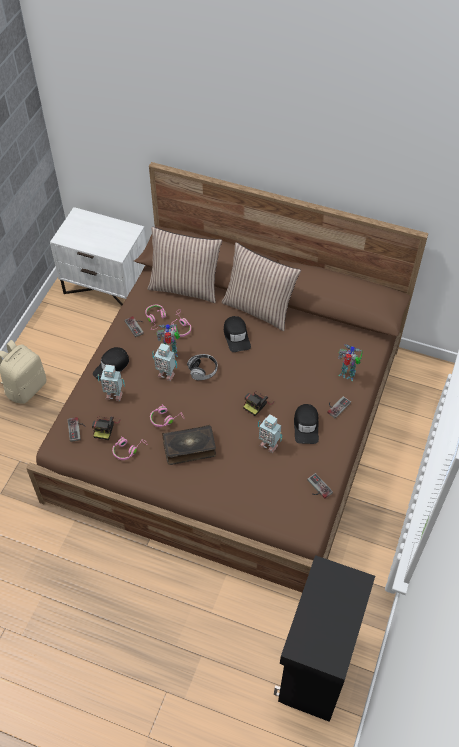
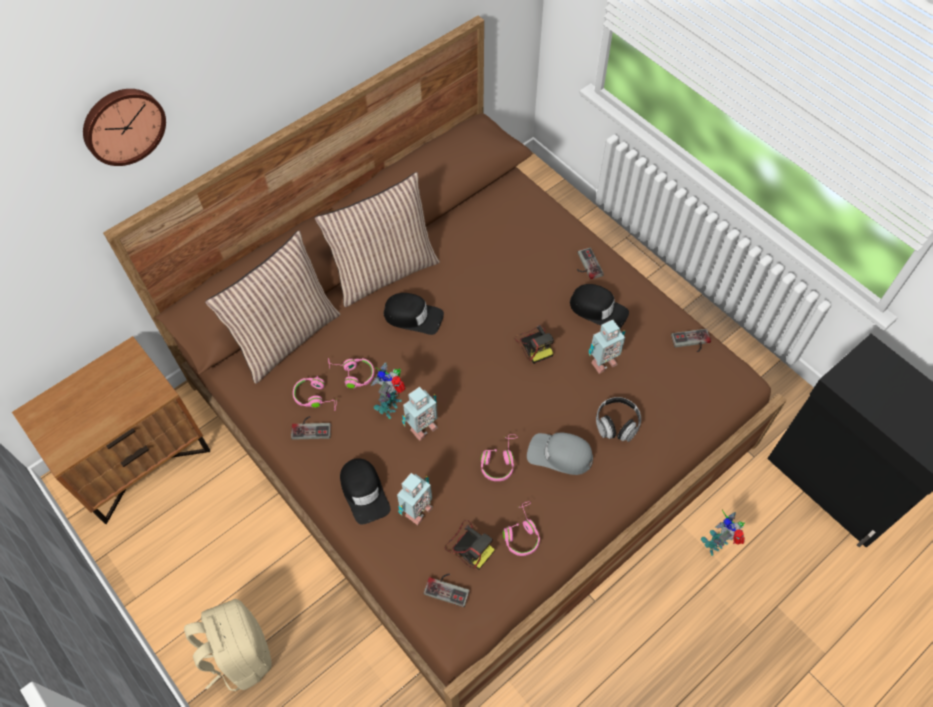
camera: 60 degrees left, 5 degrees up
(106, 287) = (140, 459): white nightstand -> brown nightstand
(184, 121) = (122, 125): none -> wall clock
(189, 448) = (559, 455): book -> grey cap
(203, 371) = (445, 381): headphones -> headphones (616, 424)
(347, 375) = (548, 232): toy robot -> toy robot (716, 544)

